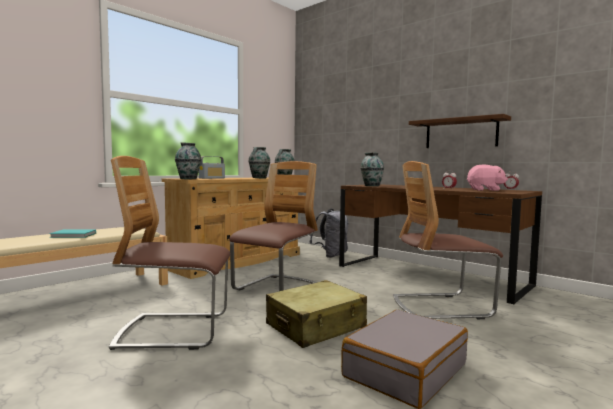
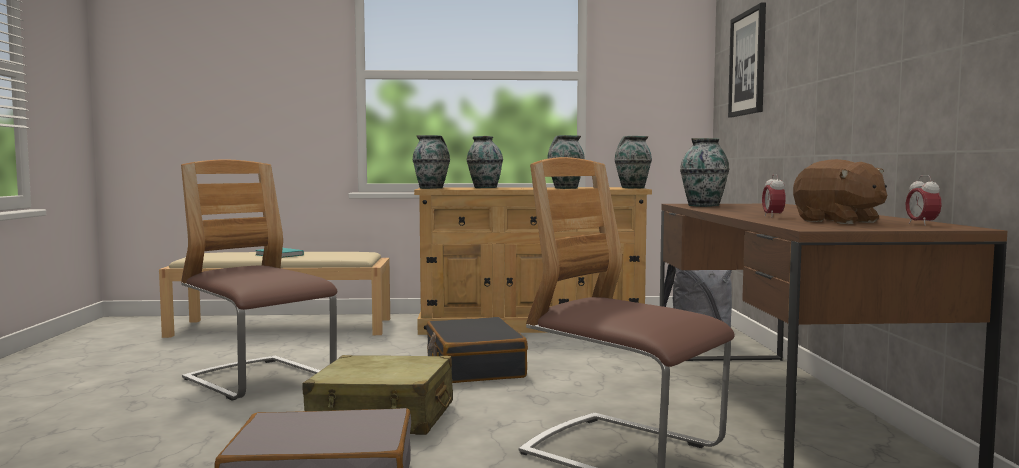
camera: 45 degrees right, 0 degrees up
(212, 178) = (485, 188): radio -> vase
(276, 288) = (473, 367): chair -> black suitcase
(334, 116) = (748, 63): none -> picture
(460, 133) = (890, 83): shelf -> none
(485, 190) = (838, 221): pink plush toy -> brown plush toy

